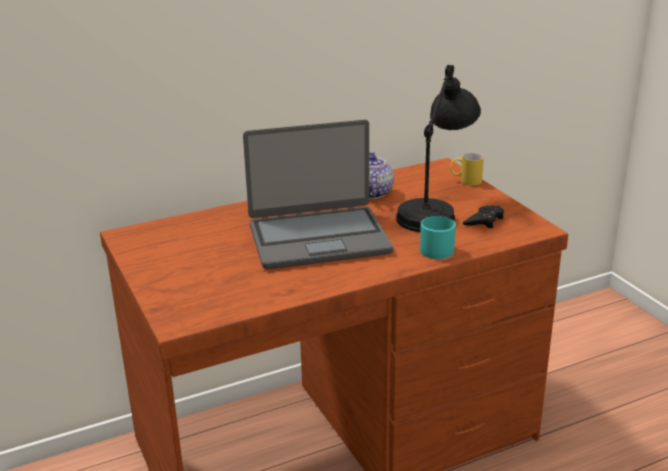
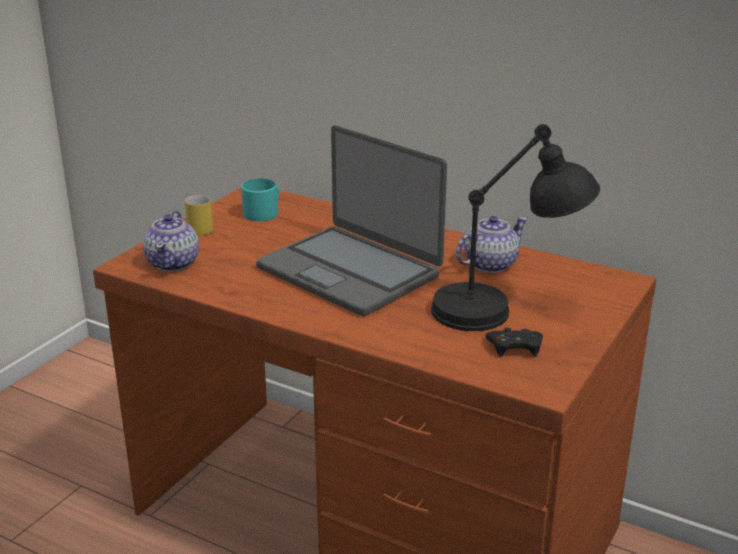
camera: 55 degrees right, 0 degrees up
(204, 302) = (173, 263): none -> teapot
(435, 248) = (406, 337): turquoise mug -> turquoise mug (264, 212)
(465, 181) = (607, 306): yellow mug -> yellow mug (198, 227)

